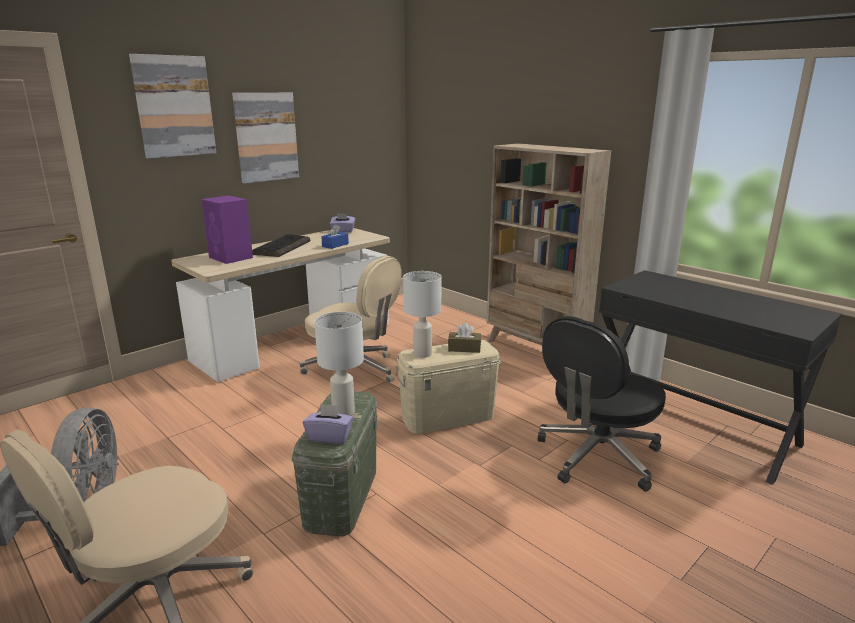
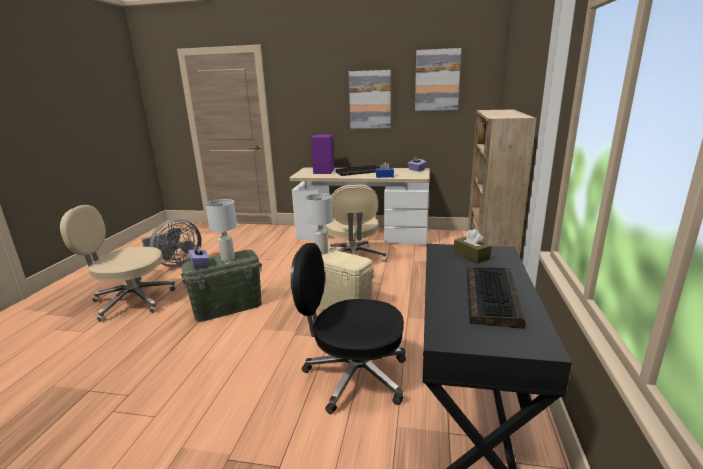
camera: 55 degrees right, 0 degrees up
(174, 106) = (313, 80): picture -> picture (437, 80)
(464, 348) = (346, 259): brown tissue box -> brown tissue box (471, 256)
(738, 302) = (493, 298): none -> keyboard

